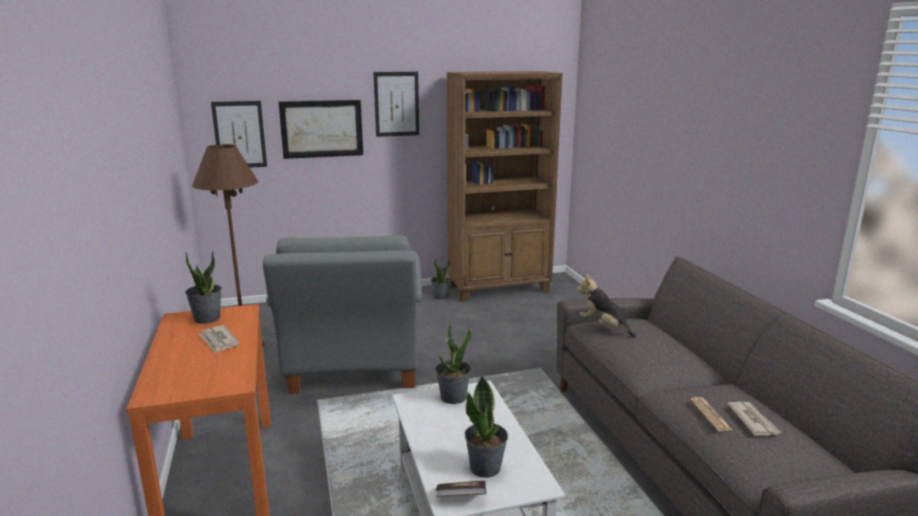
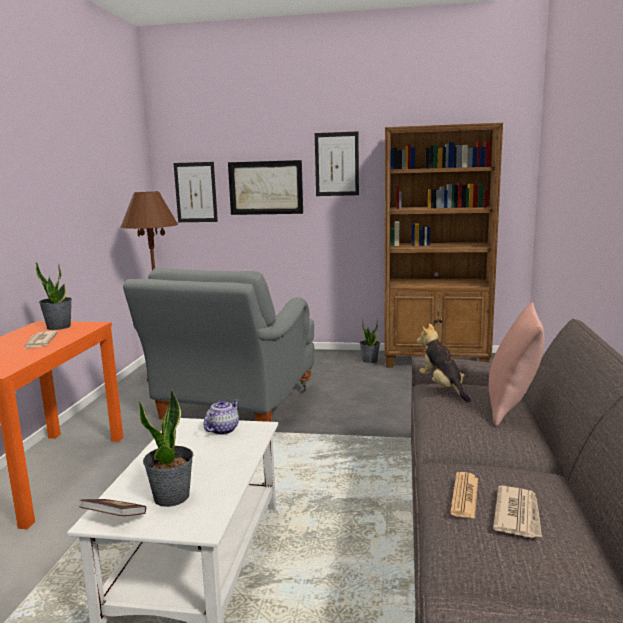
camera: 25 degrees right, 5 degrees down
(453, 397) = (223, 429): potted plant -> teapot
(666, 336) = (512, 407): none -> pink pillow

